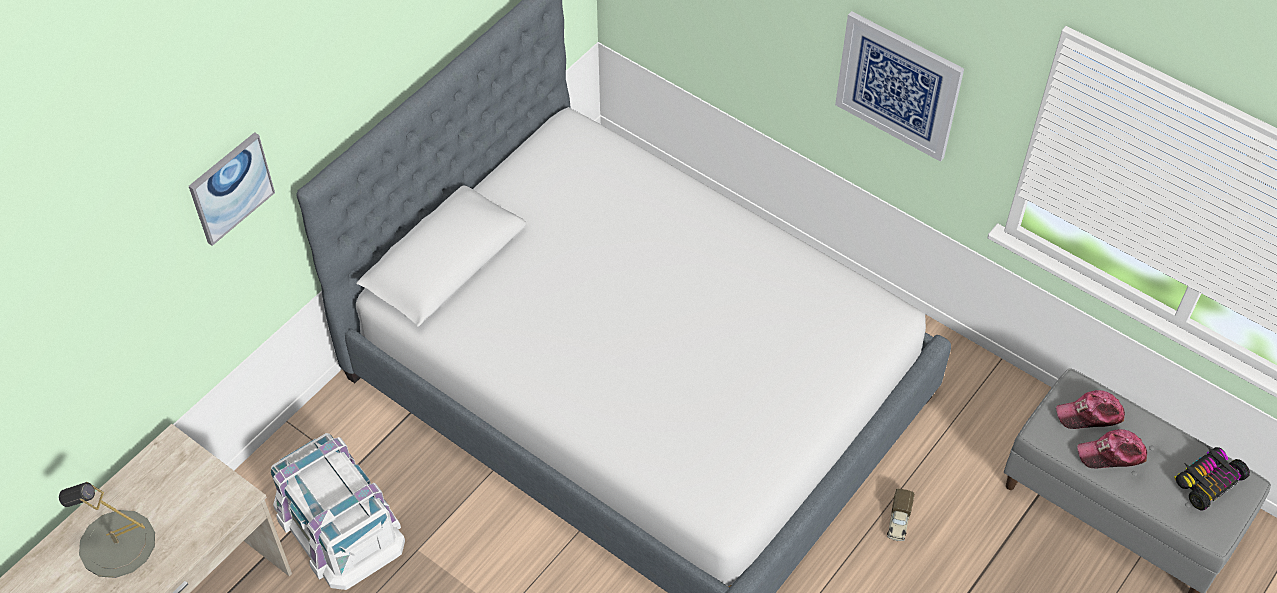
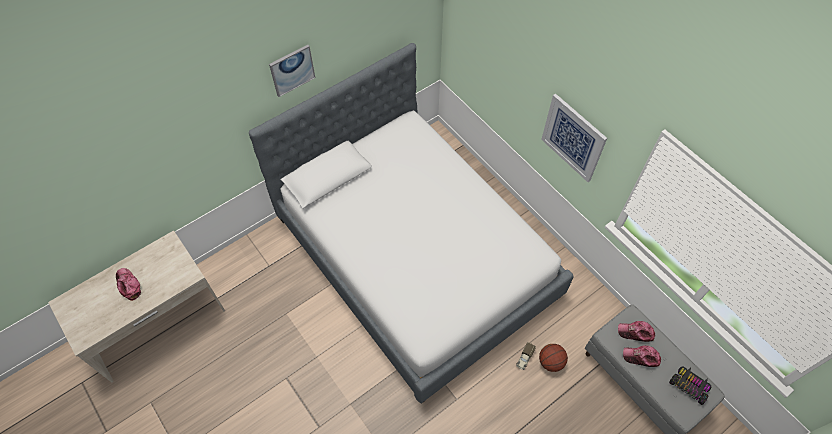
camera: 15 degrees right, 5 degrees up
(117, 544) = (128, 285): grey table lamp -> cap
(231, 188) = (209, 123): picture -> picture (292, 70)
(338, 525) = (253, 292): white storage box -> none
(948, 516) = (550, 362): none -> basketball
(1206, 481) = (689, 385): toy car -> toy car turned 60 degrees clockwise

